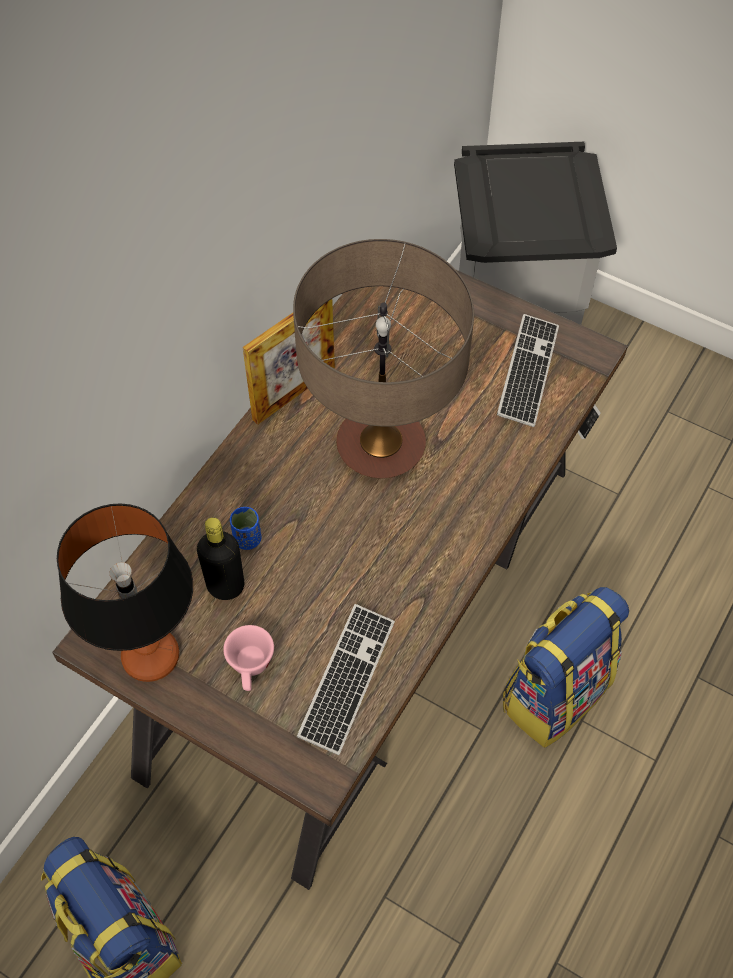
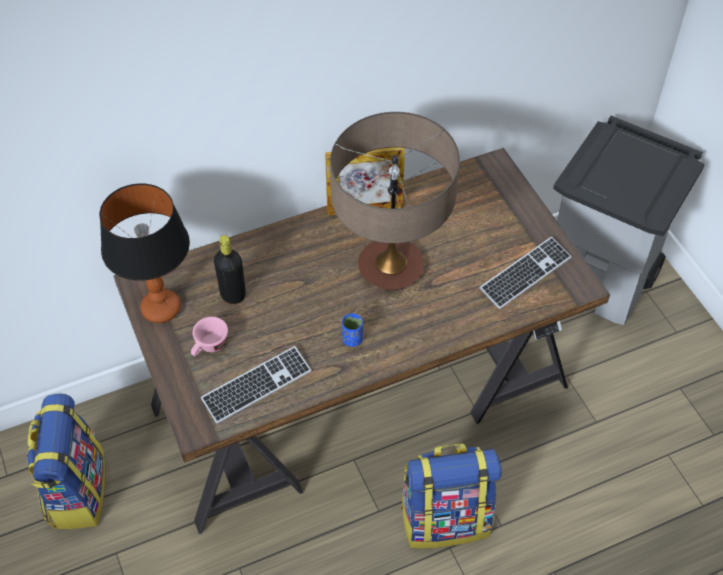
camera: 35 degrees right, 5 degrees down
(247, 539) = (267, 276): blue cup -> blue cup (352, 339)

